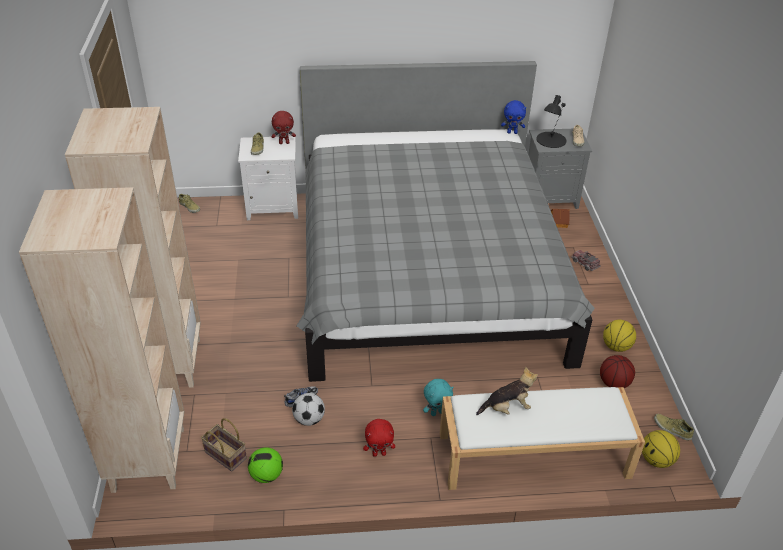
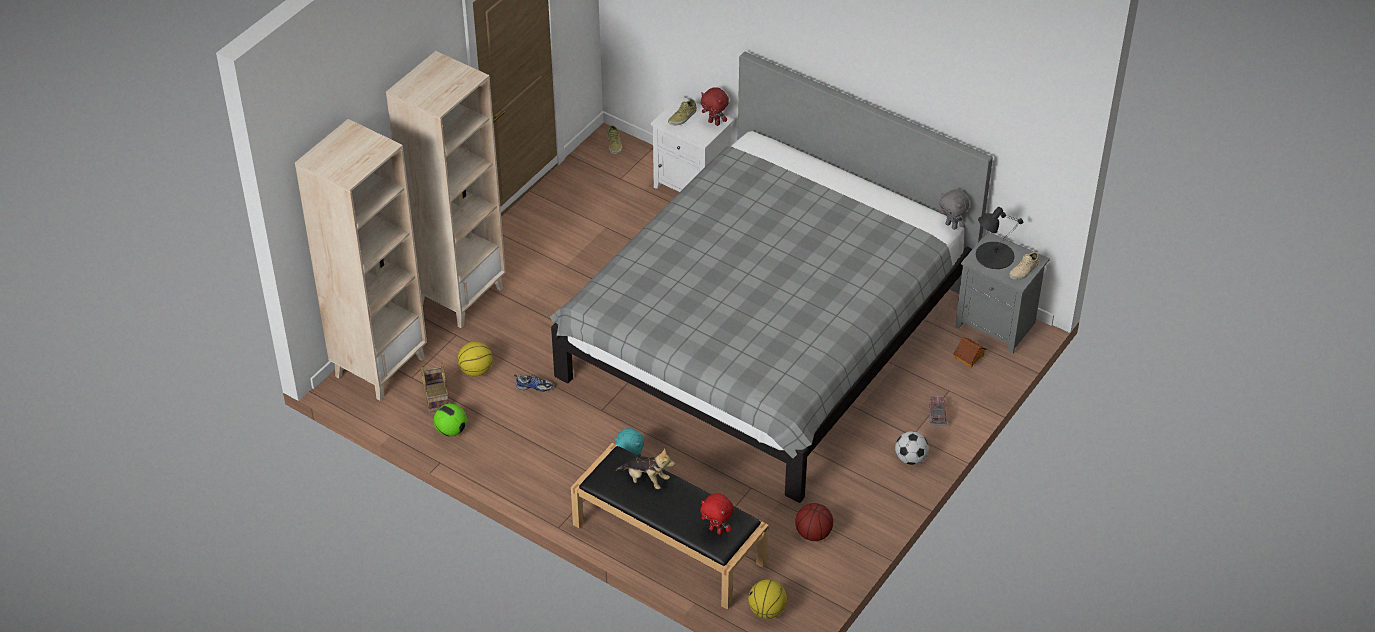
camera: 40 degrees right, 5 degrees up
(309, 419) = (523, 407): football -> football (910, 458)
(379, 453) = (550, 466): red plush toy -> red plush toy (716, 530)
(512, 132) = (951, 226): blue plush toy -> grey plush toy
(532, 456) = (667, 543): white bench -> black bench
(616, 347) = (859, 506): basketball -> basketball (475, 371)
(672, 429) = (814, 598): beige shoe -> none

